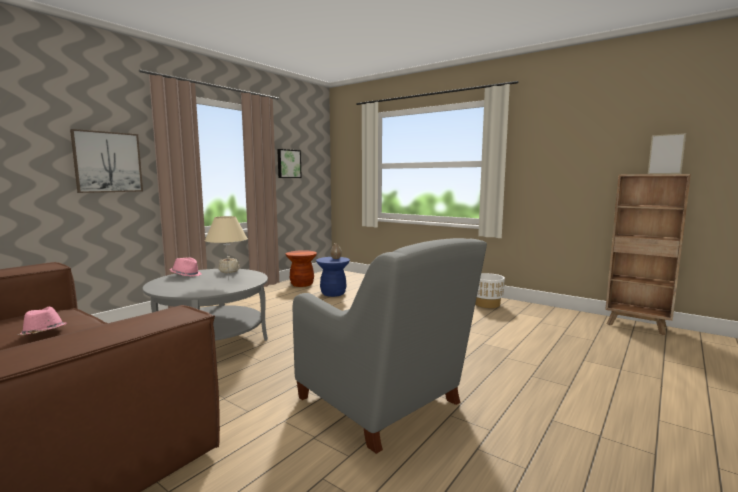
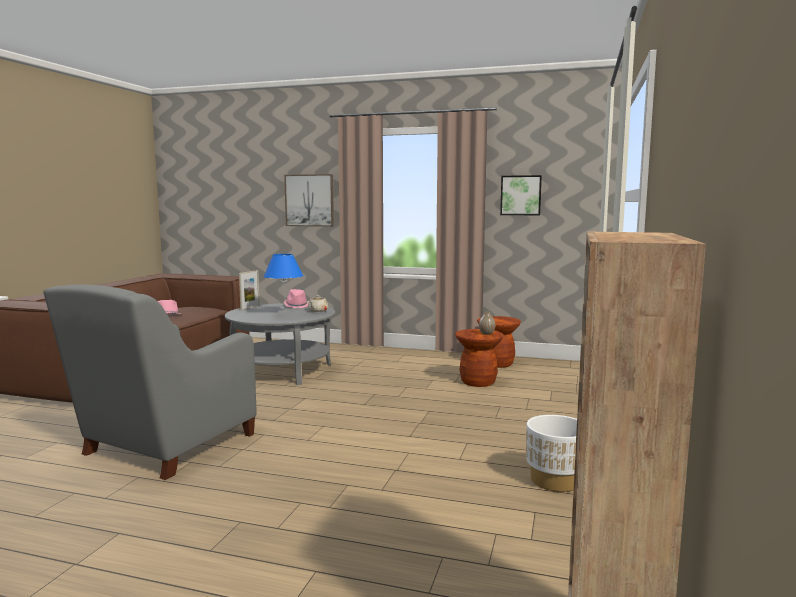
camera: 70 degrees right, 0 degrees up
(228, 280) = (284, 315): beige table lamp -> blue table lamp
(333, 293) = (478, 382): blue stool -> brown stool
(664, 174) = (634, 237): picture frame -> picture frame (250, 308)

